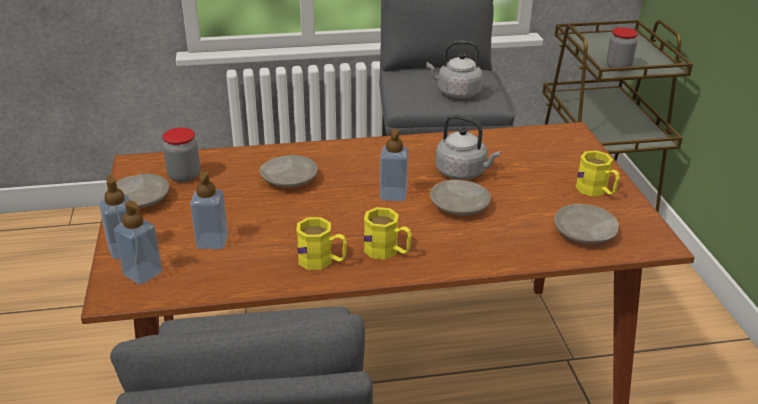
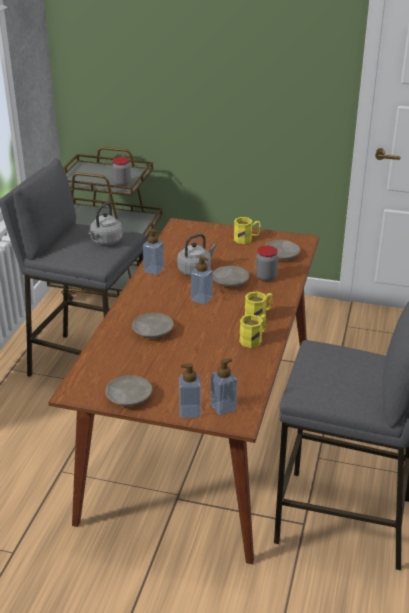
camera: 65 degrees left, 0 degrees up
(184, 176) = (111, 373): jar -> jar (266, 277)
(212, 242) = (205, 374): soap dispenser -> soap dispenser (154, 270)

